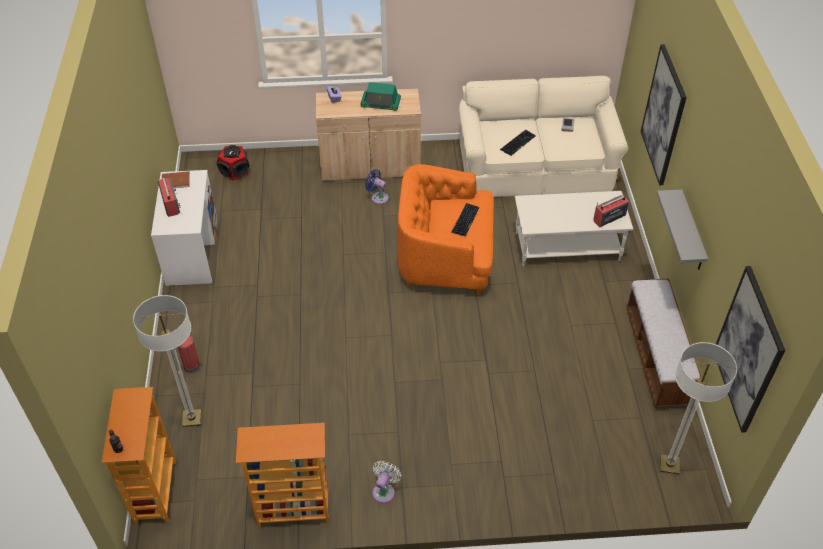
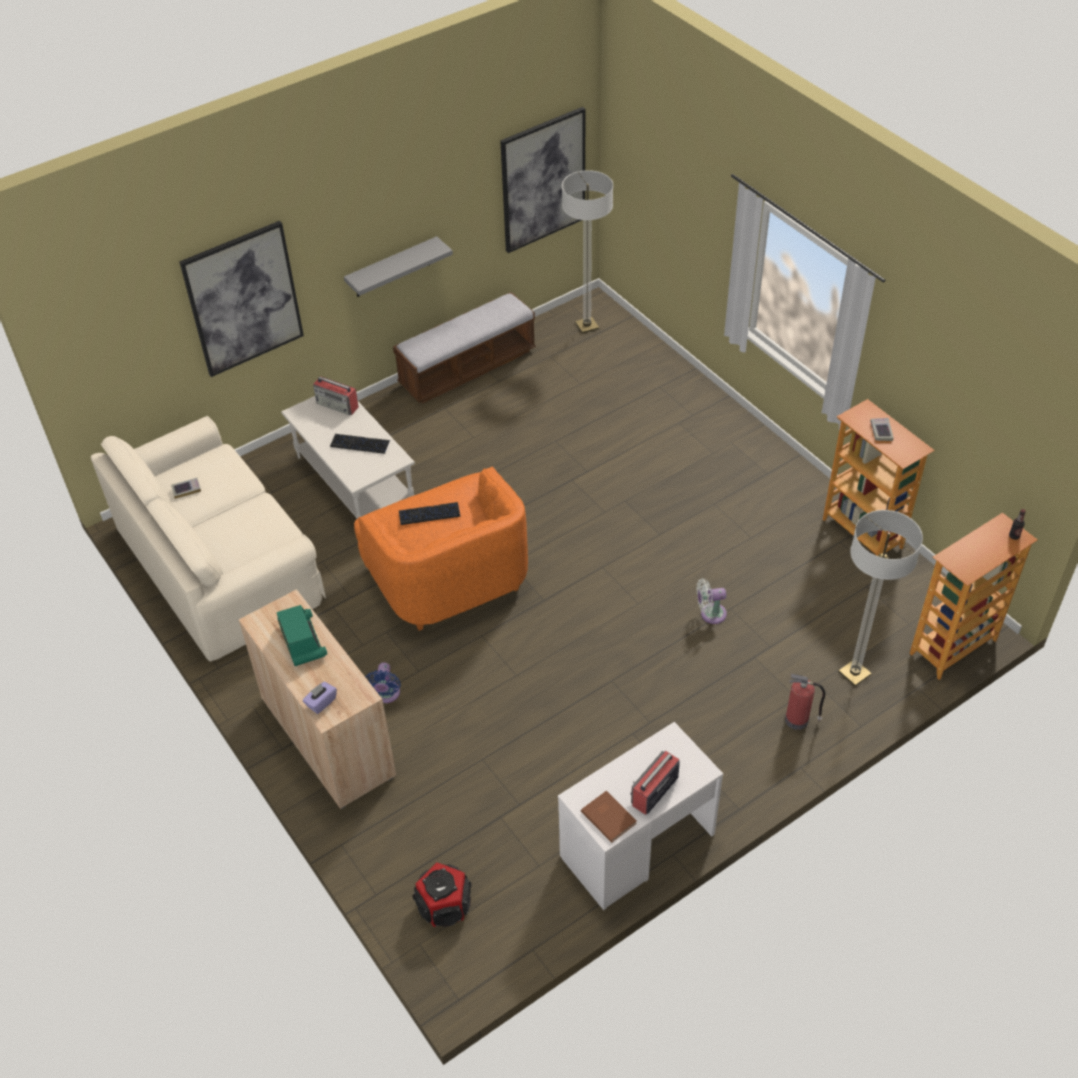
camera: 120 degrees left, 0 degrees up
(284, 440) = (881, 431): none -> book
(384, 491) = (781, 483): white fan -> white fan (710, 614)
(517, 143) = (252, 521): keyboard -> keyboard (360, 444)

